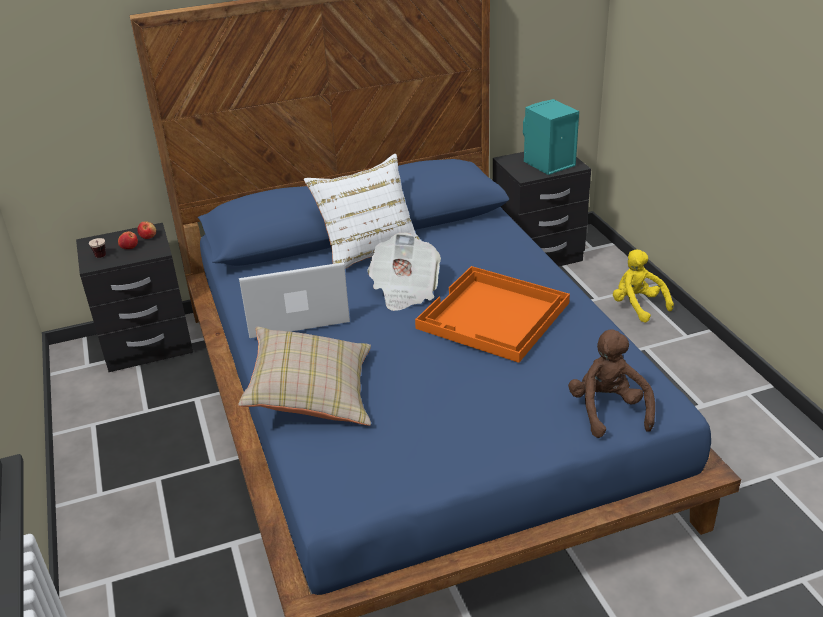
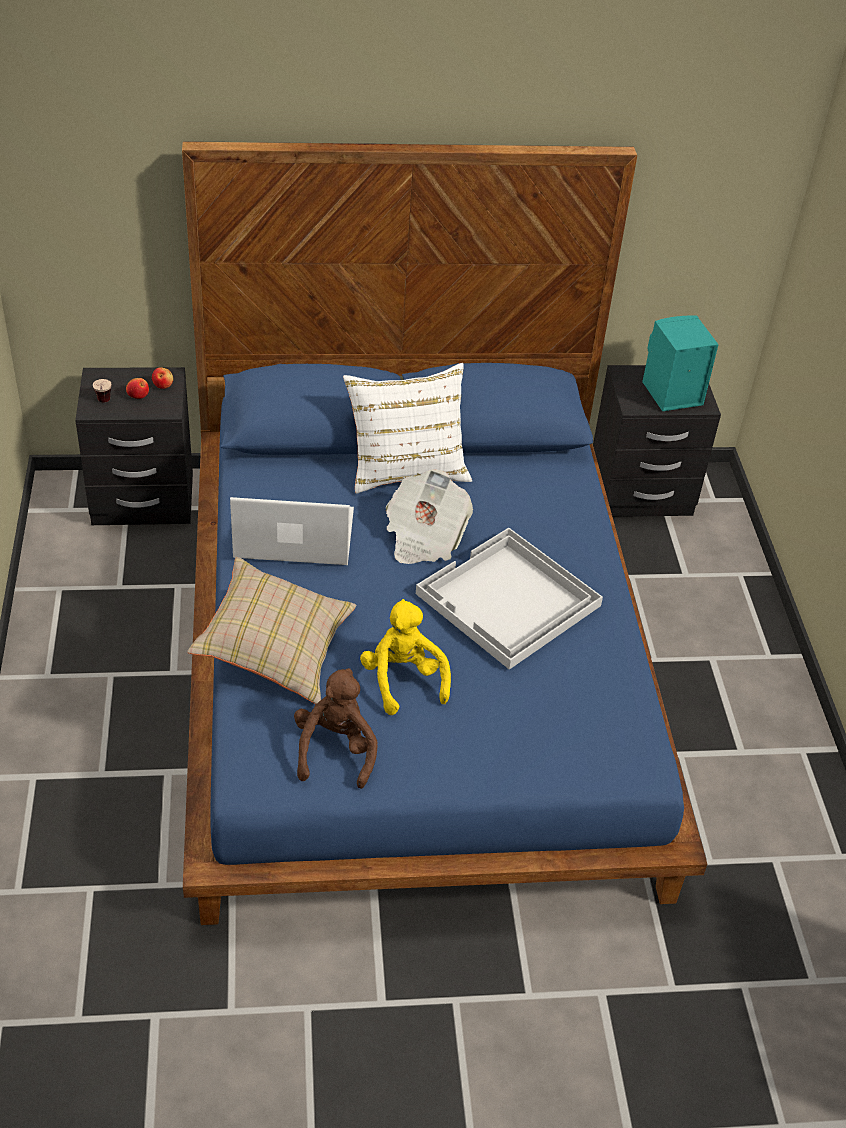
camera: 10 degrees right, 10 degrees up
(494, 316) = (508, 601): orange tray -> white tray
(608, 410) = (579, 754): brown plush toy -> brown plush toy (335, 750)
(637, 306) = (730, 598): yellow plush toy -> yellow plush toy (403, 680)

